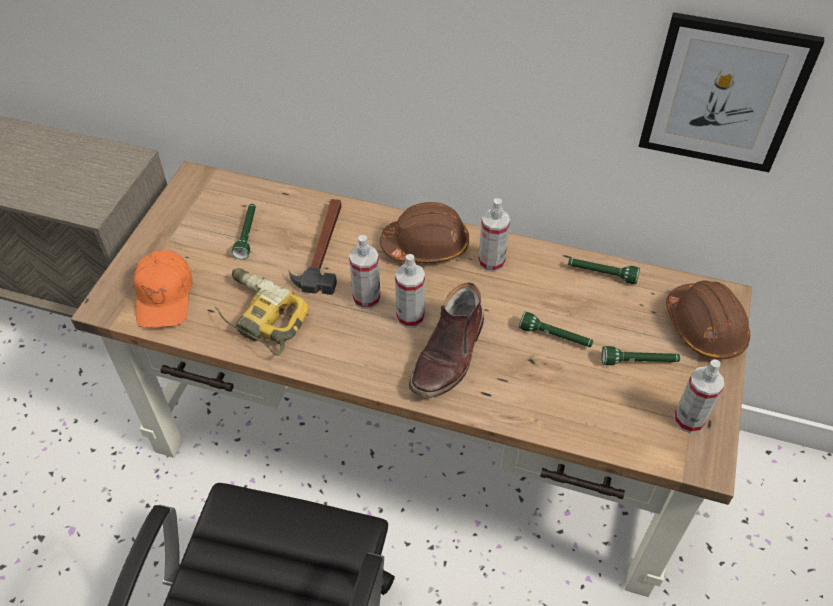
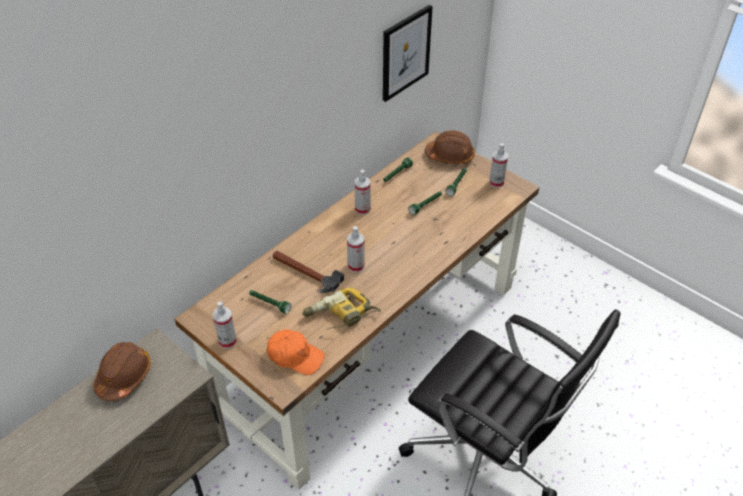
camera: 65 degrees left, 5 degrees down
(410, 317) = (380, 253): spray bottle -> spray bottle (227, 341)
(426, 245) = (333, 229): brown hard hat -> brown hard hat (124, 376)
(449, 355) = (414, 247): brown boot -> none

